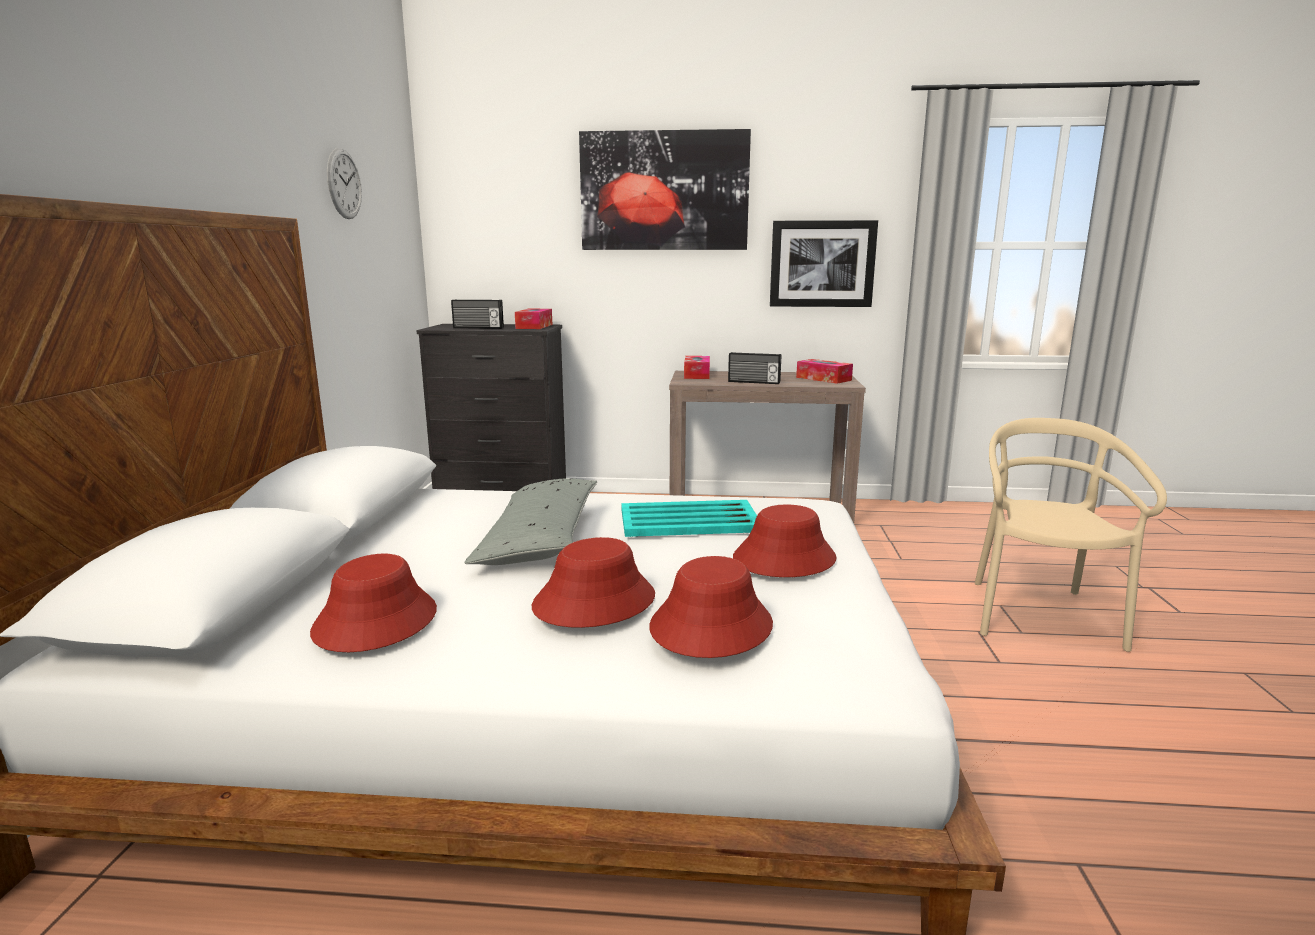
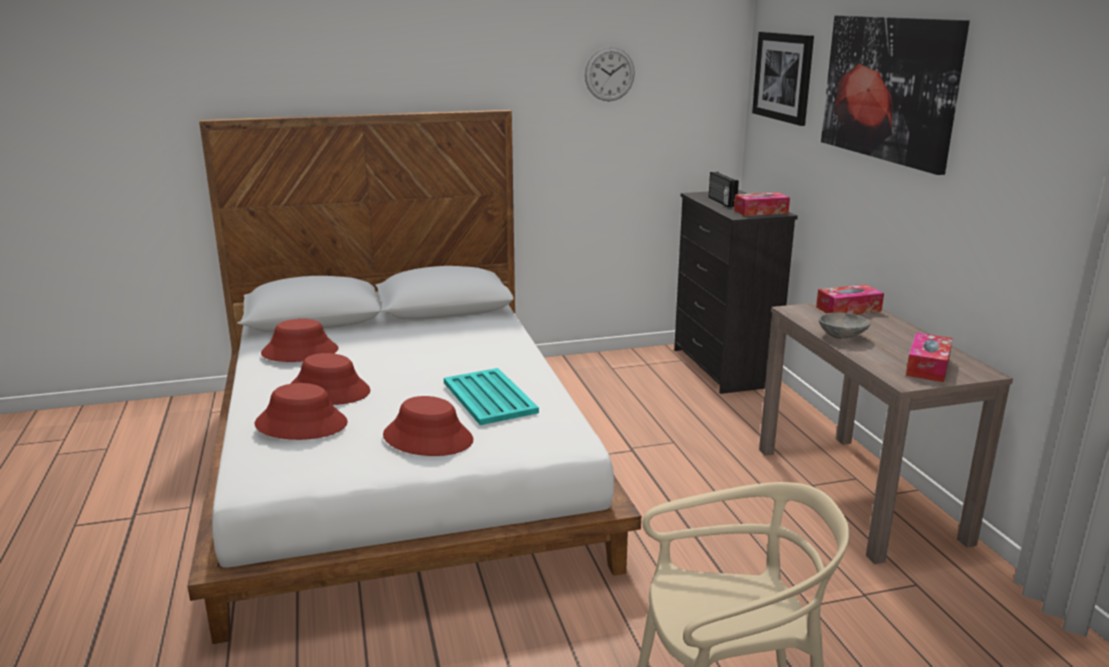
camera: 70 degrees right, 5 degrees up
(539, 539) = (426, 361): grey pillow -> none
(754, 382) = (843, 336): radio -> grey bowl
(822, 264) = (1015, 215): picture -> picture (783, 77)

